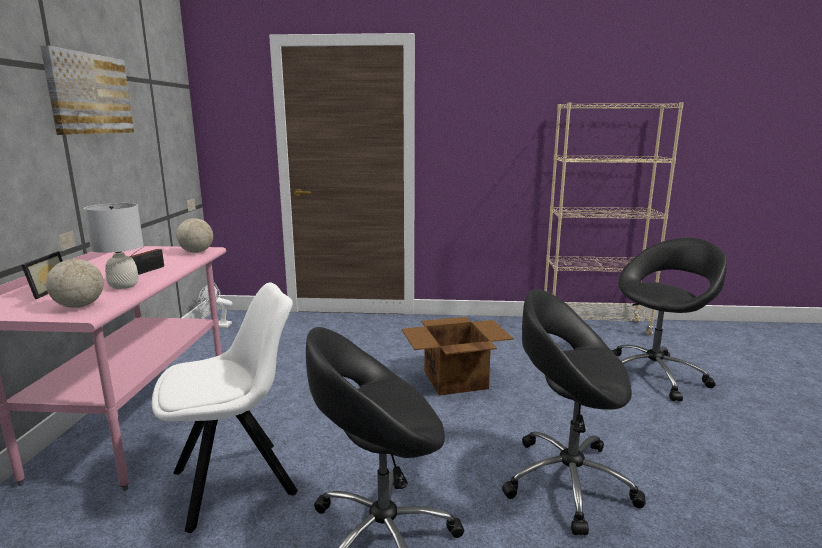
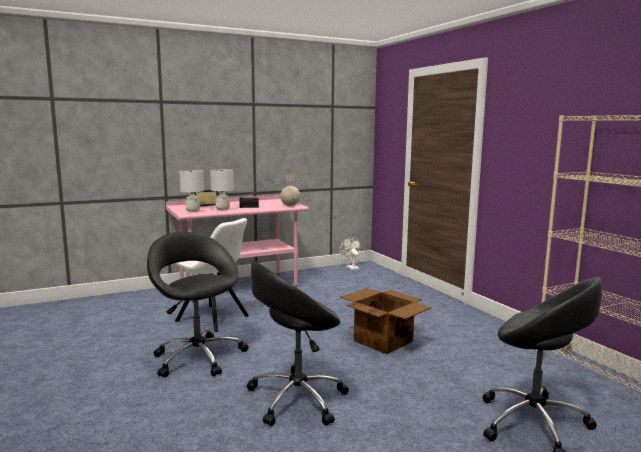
camera: 60 degrees right, 5 degrees down
(80, 306) = (193, 211): globe -> grey table lamp
(89, 94) = (275, 116): picture -> none
(565, 481) = (294, 399): black office chair -> black office chair turned 105 degrees counterclockwise

